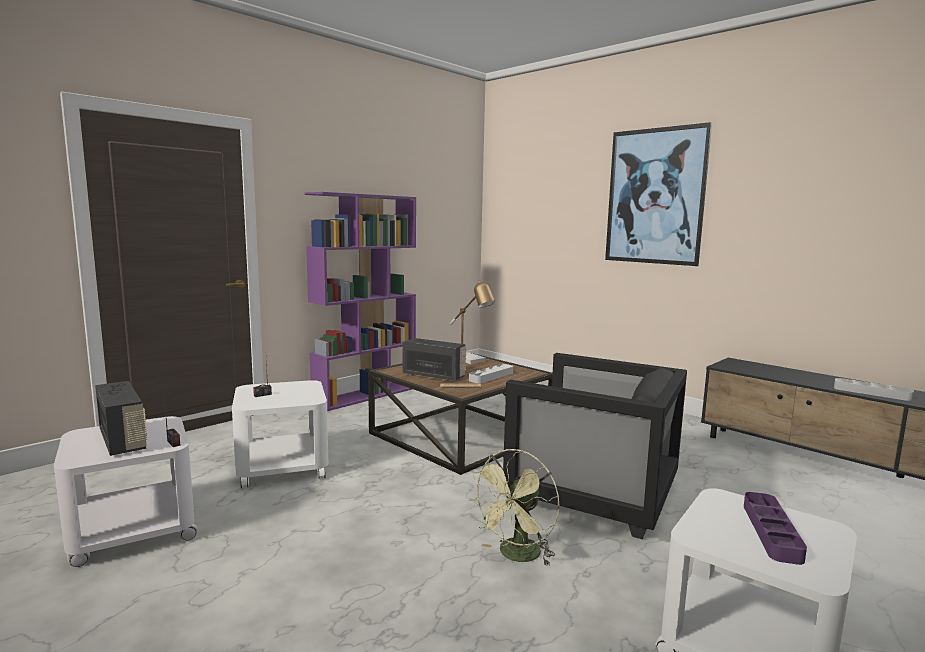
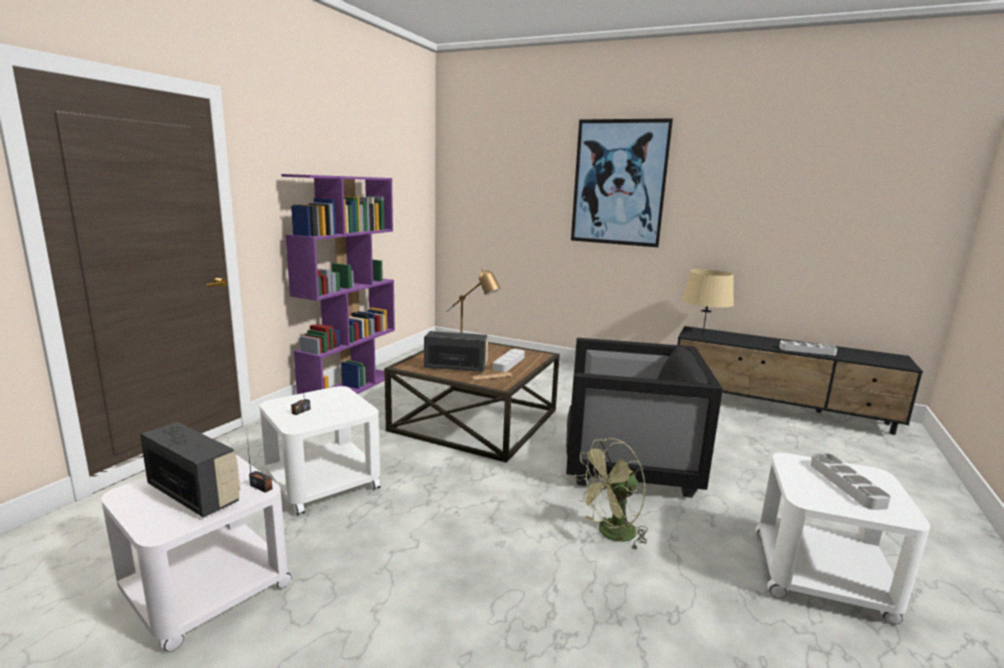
camera: 20 degrees left, 5 degrees up
(516, 556) = (611, 534): green fan -> green fan turned 45 degrees clockwise
(743, 365) = (703, 333): none -> beige table lamp
(771, 531) = (846, 484): purple tray -> grey tray

